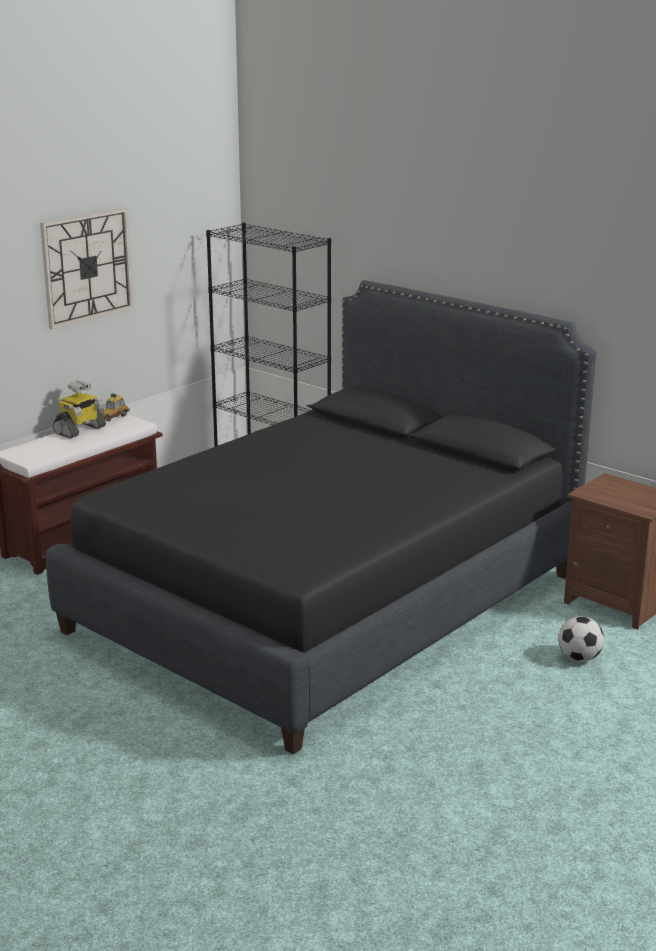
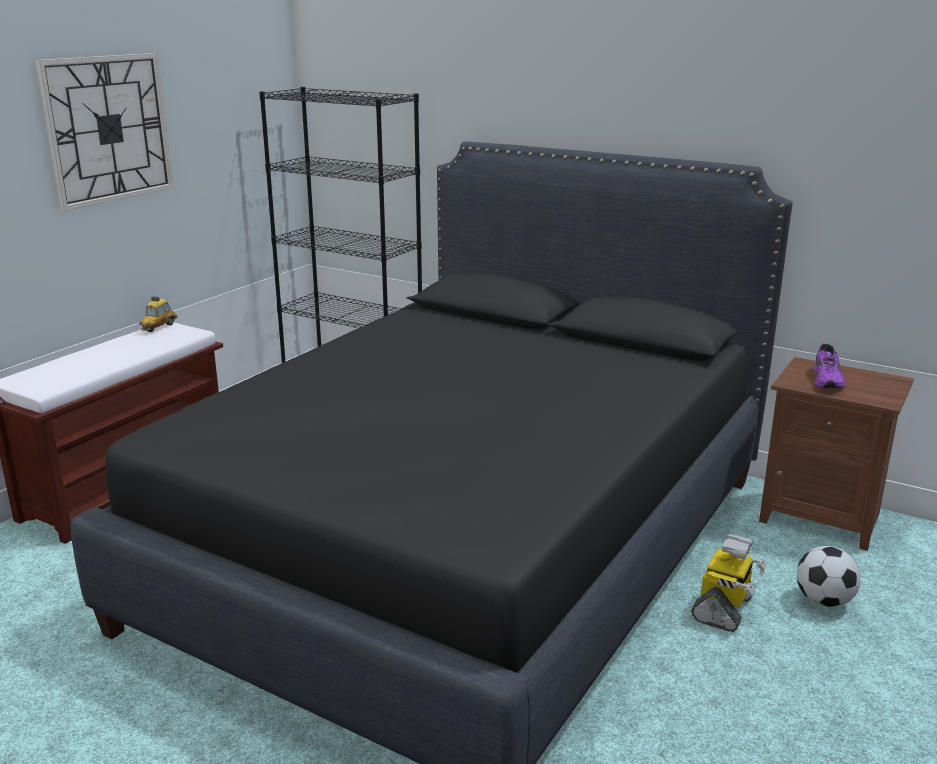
camera: 10 degrees left, 0 degrees up
(80, 430) = (113, 345): toy robot -> toy robot (724, 608)
(616, 493) = (829, 380): none -> purple shoe

